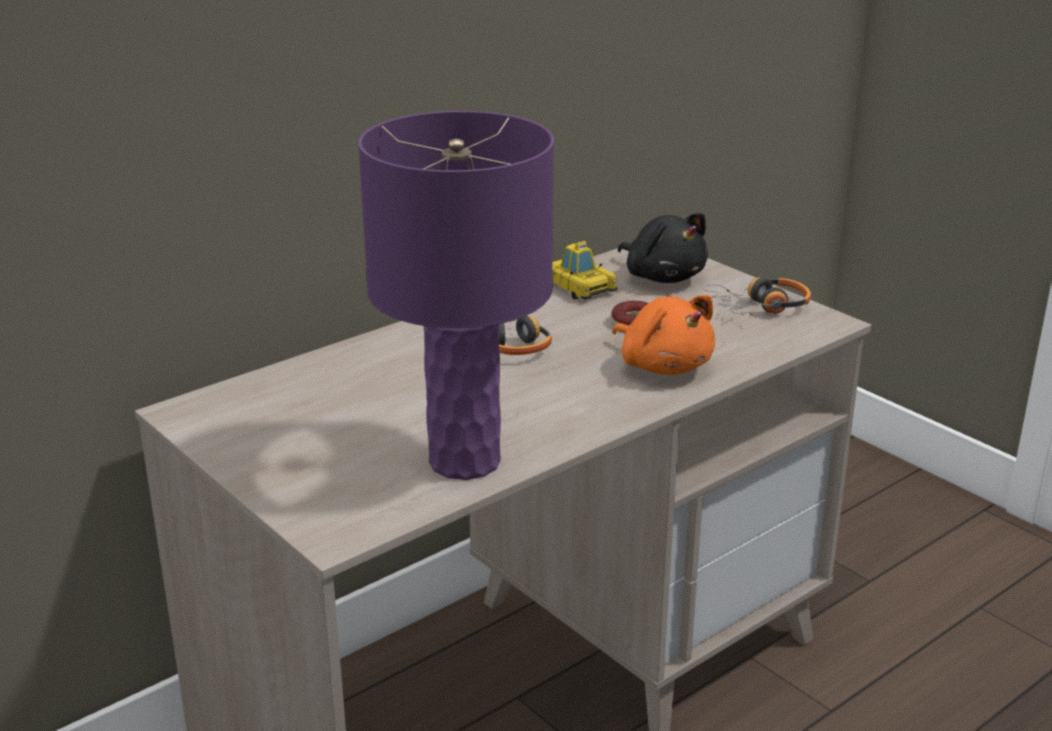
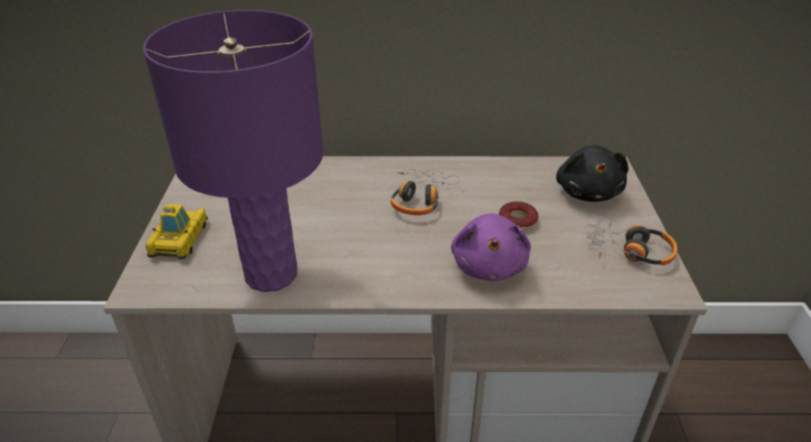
camera: 40 degrees right, 10 degrees up
(577, 286) = (518, 175): toy car -> toy car (179, 239)
(663, 365) = (489, 265): orange plush toy -> purple plush toy

